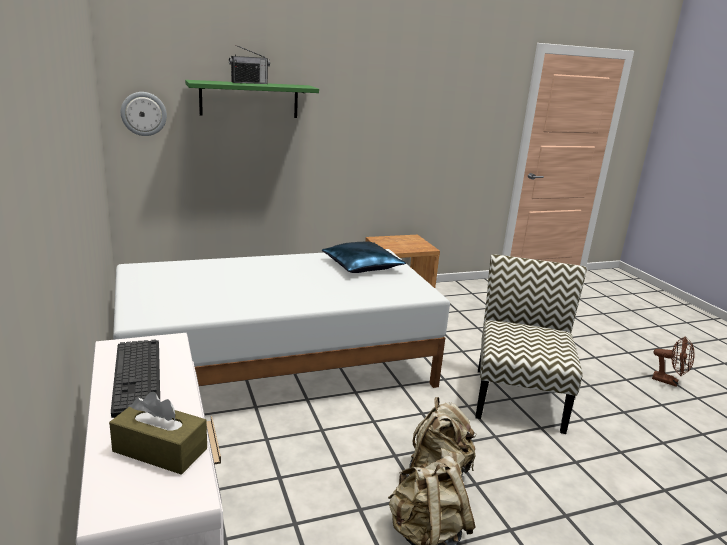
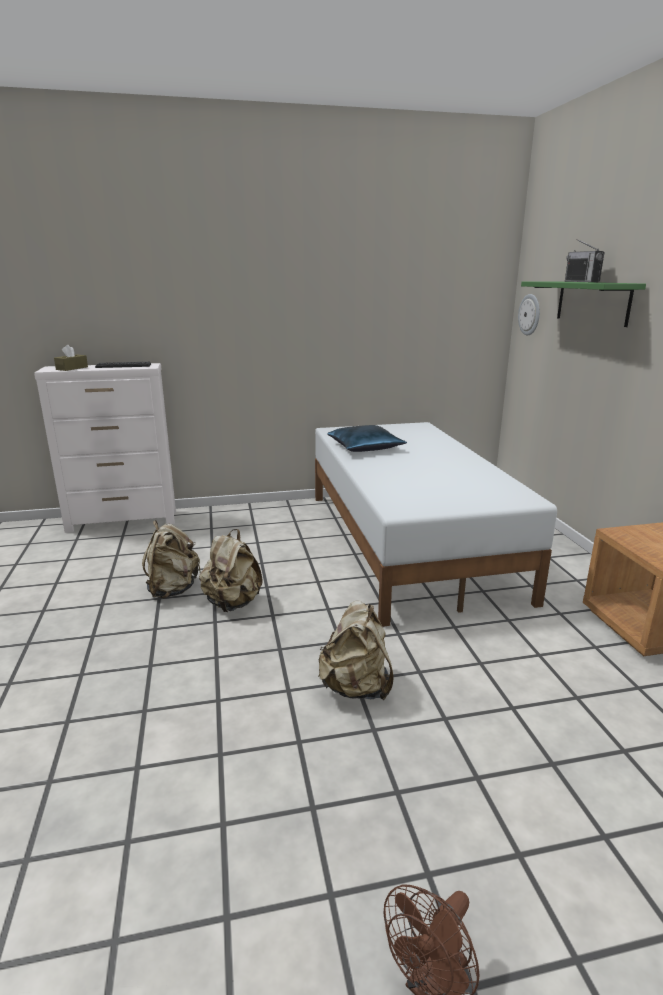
camera: 100 degrees right, 0 degrees up
(361, 265) = (474, 487): blue pillow -> blue pillow (365, 447)
(517, 398) = (356, 687): chair -> beige backpack

